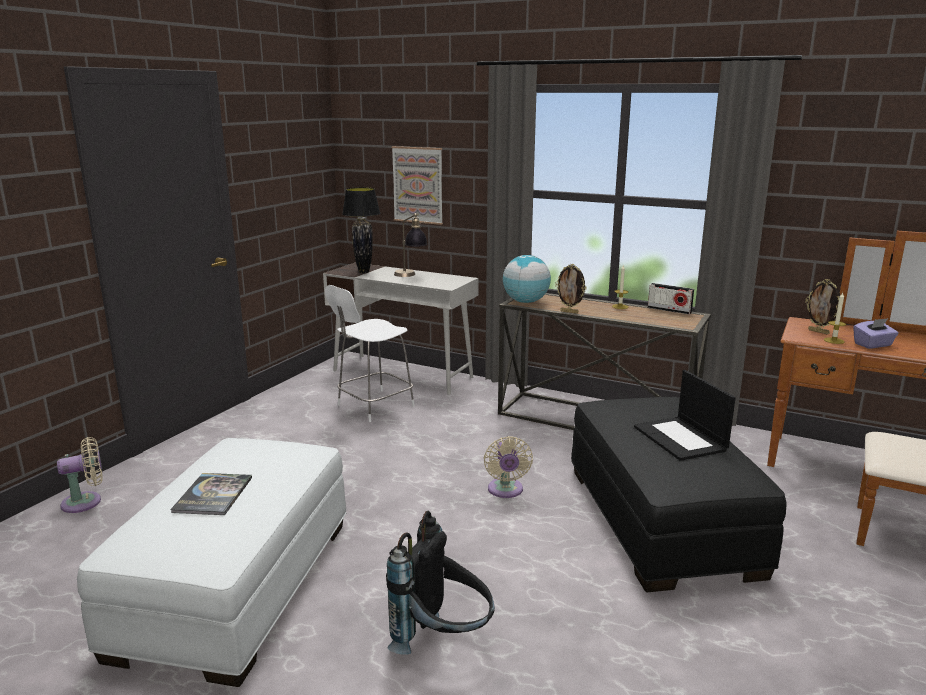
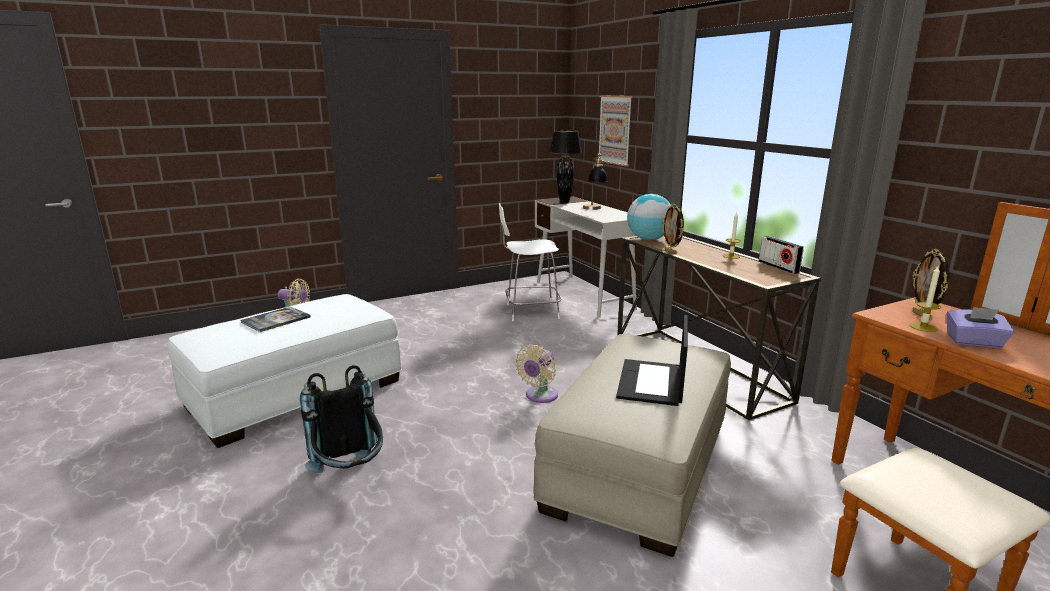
camera: 35 degrees right, 0 degrees up
(660, 519) = (639, 464): black ottoman -> beige ottoman

